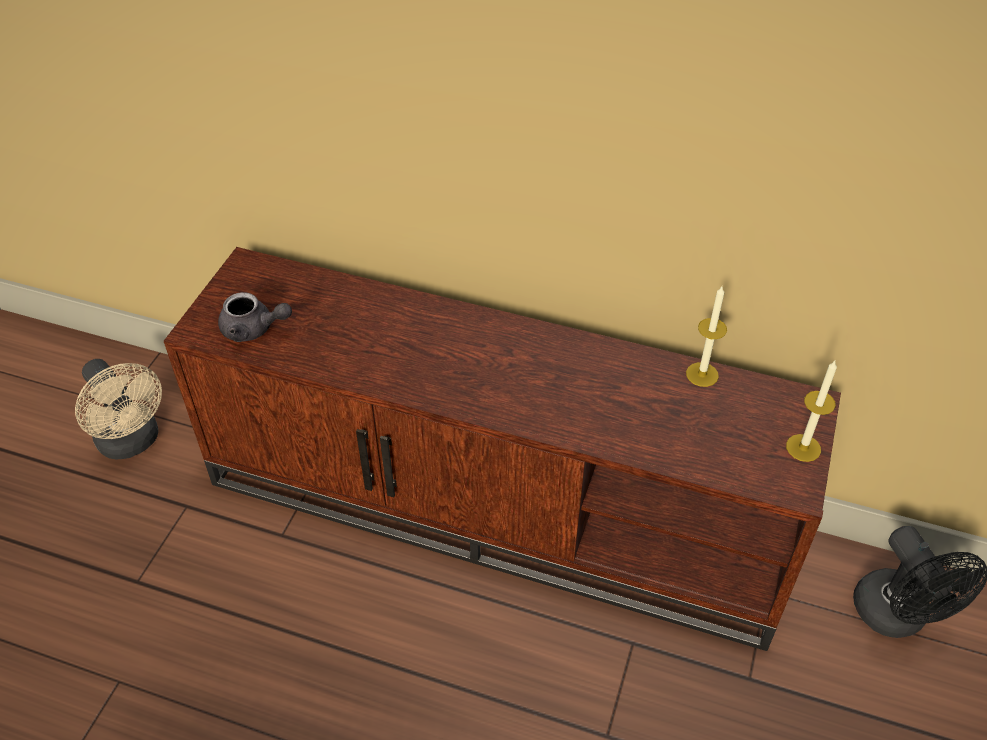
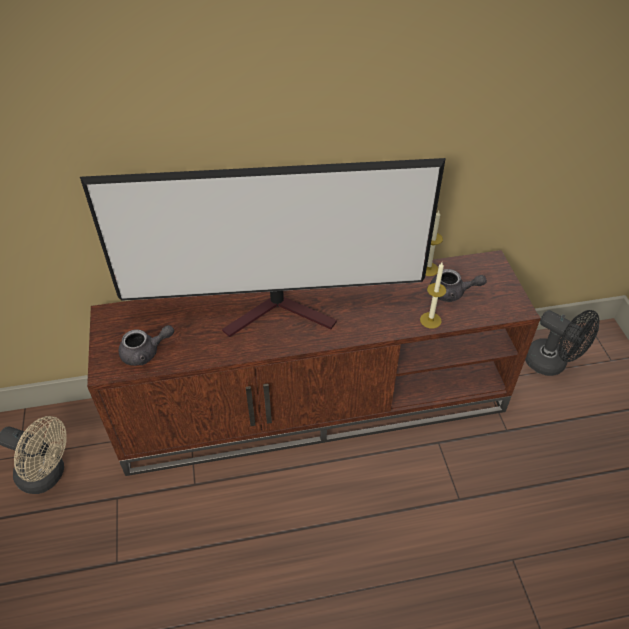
camera: 30 degrees left, 0 degrees up
(451, 350) = (282, 313): none -> television
(710, 423) = (452, 293): none -> grey teapot
(803, 448) = (505, 286): candle -> candle (430, 320)

